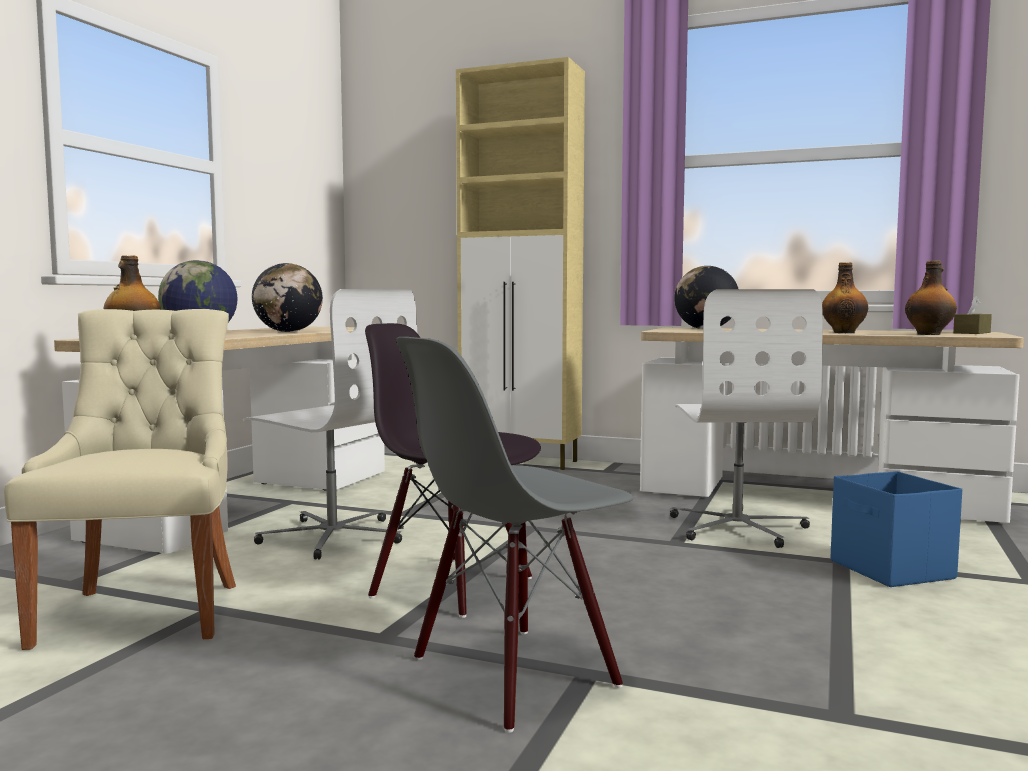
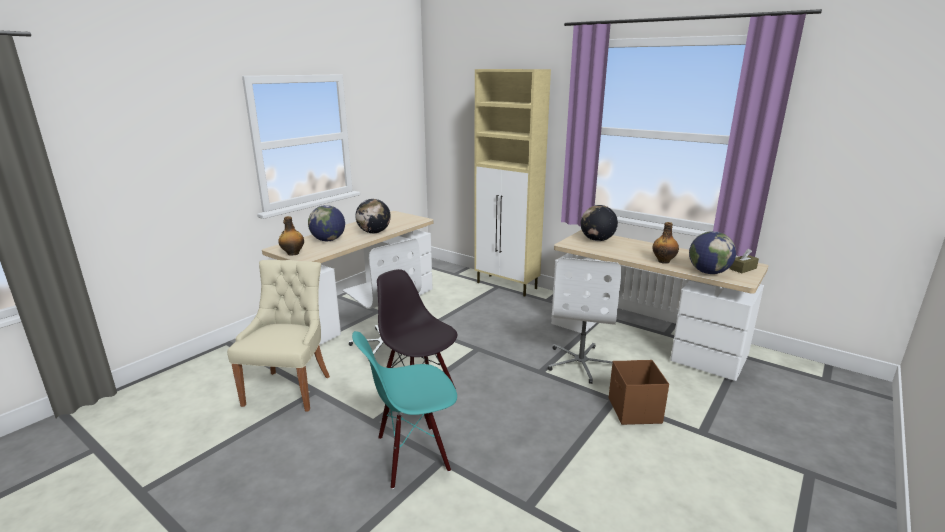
camera: 15 degrees right, 15 degrees up
(514, 674) = (412, 455): grey chair -> turquoise chair
(892, 570) = (634, 411): blue storage box -> brown storage box
(929, 334) = (708, 272): bottle -> globe

